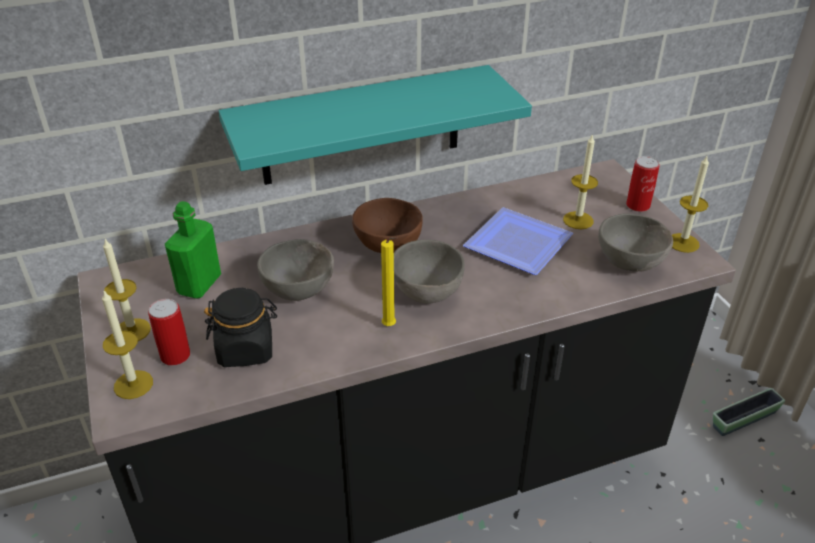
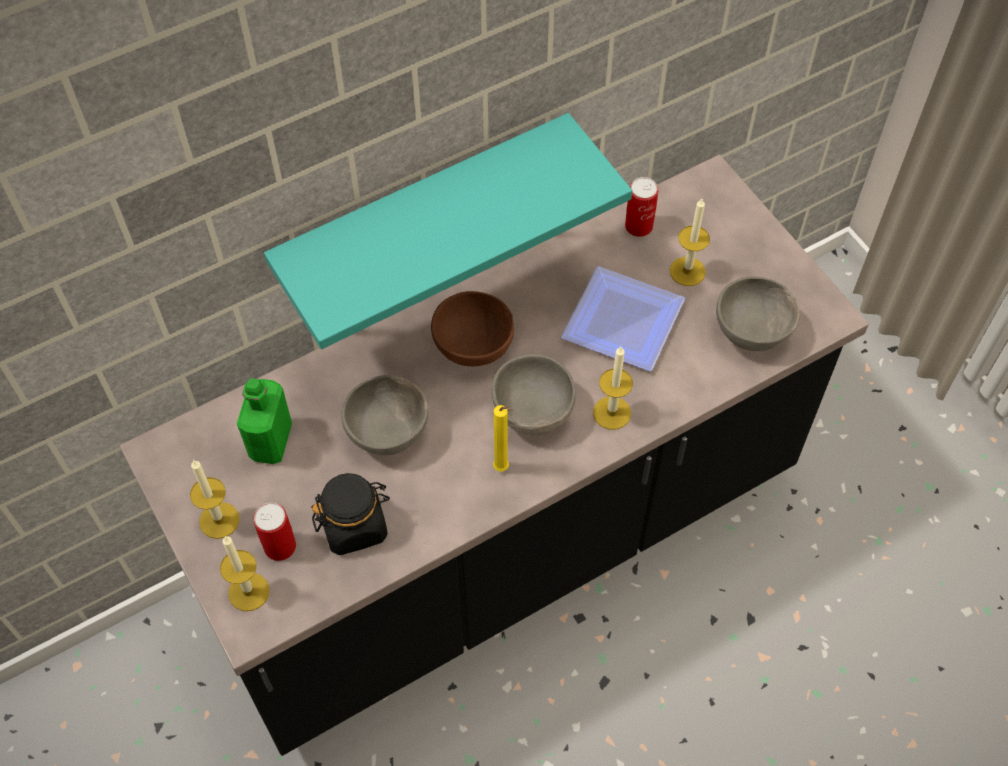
camera: 10 degrees left, 20 degrees up
(638, 205) = (754, 235): can -> can (638, 226)
(683, 243) = (809, 291): candle -> candle (612, 413)
(744, 419) = (883, 404): planter -> none

